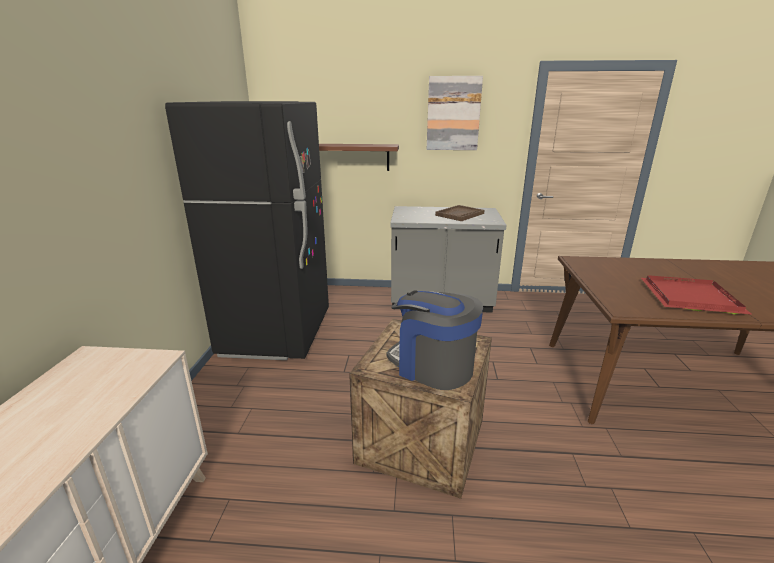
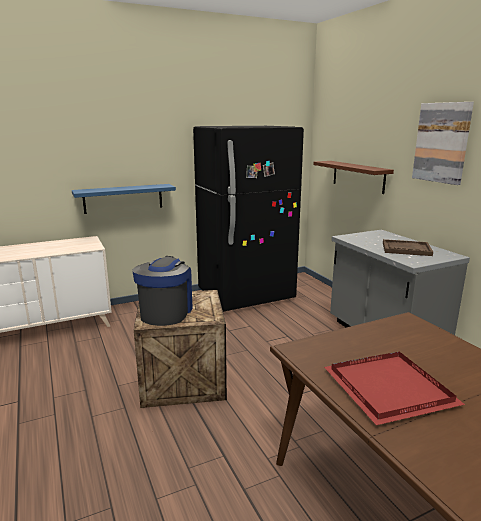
camera: 60 degrees right, 5 degrees down
(101, 254) = (123, 198): none -> blue shelf

